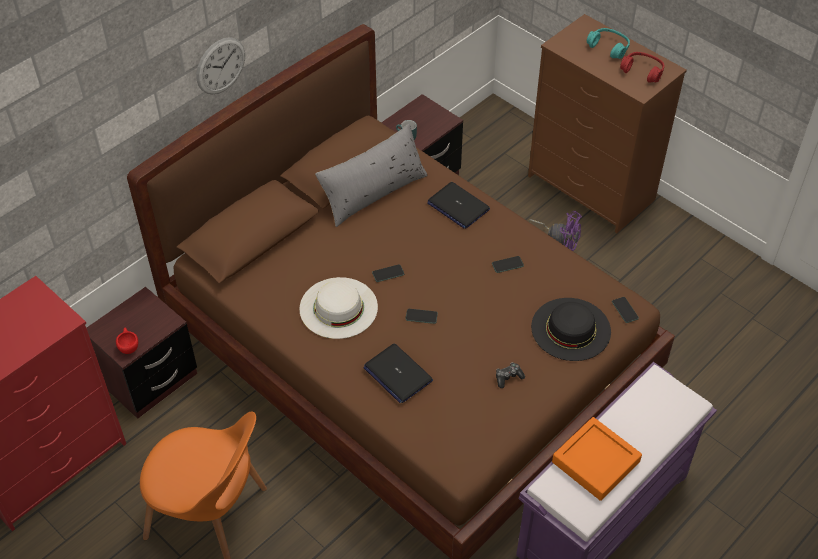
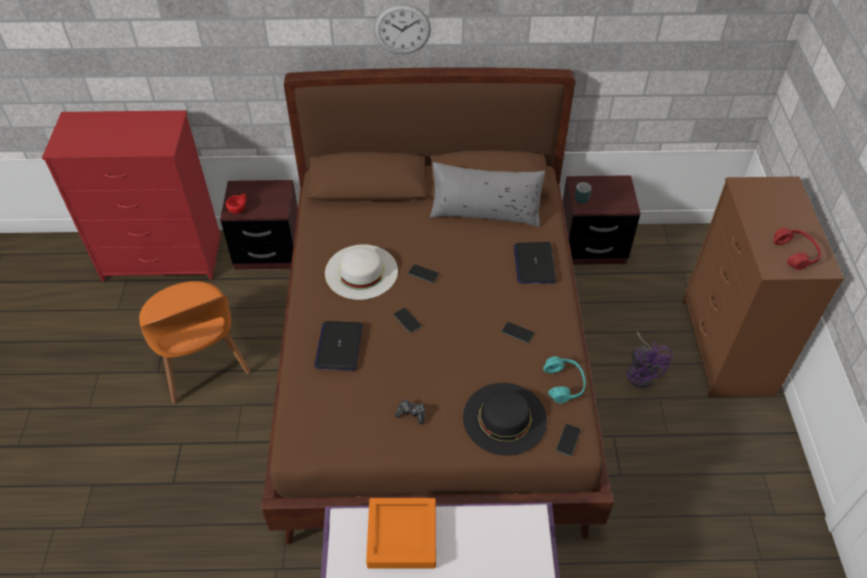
camera: 45 degrees right, 0 degrees up
(608, 47) = (787, 215): turquoise headphones -> turquoise headphones (564, 384)

